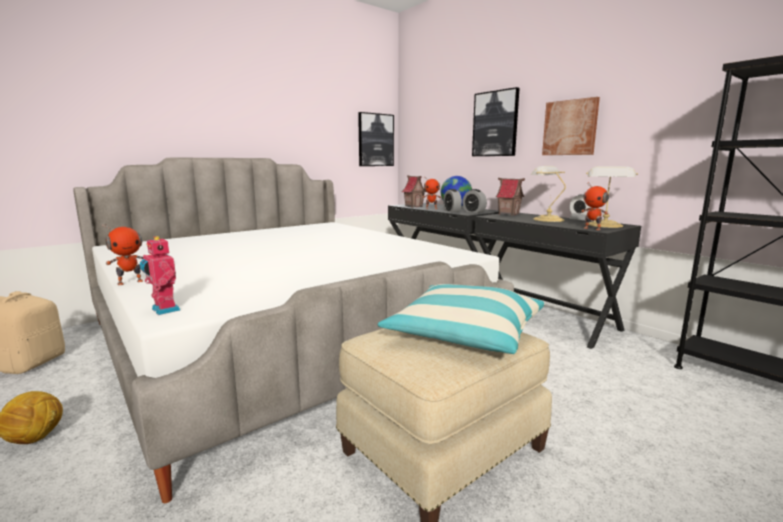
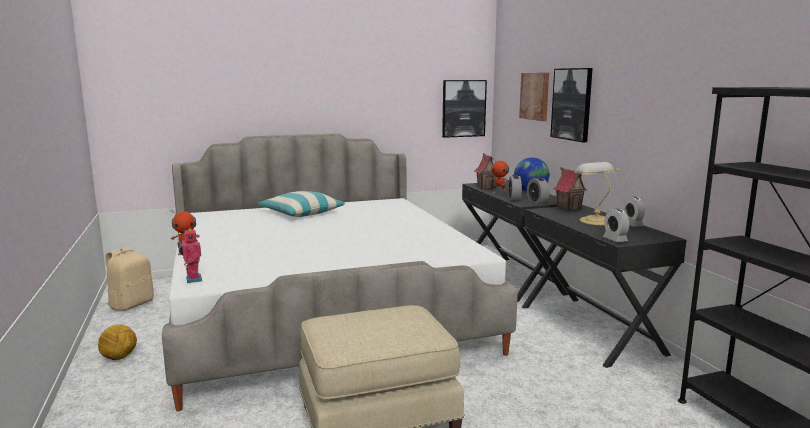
camera: 20 degrees right, 0 degrees up
(465, 333) = (393, 327): pillow -> pillow (301, 213)
(570, 128) = (632, 119): picture -> picture (535, 96)
(592, 229) = (615, 239): toy robot -> alarm clock
(605, 225) = (642, 235): table lamp -> none

